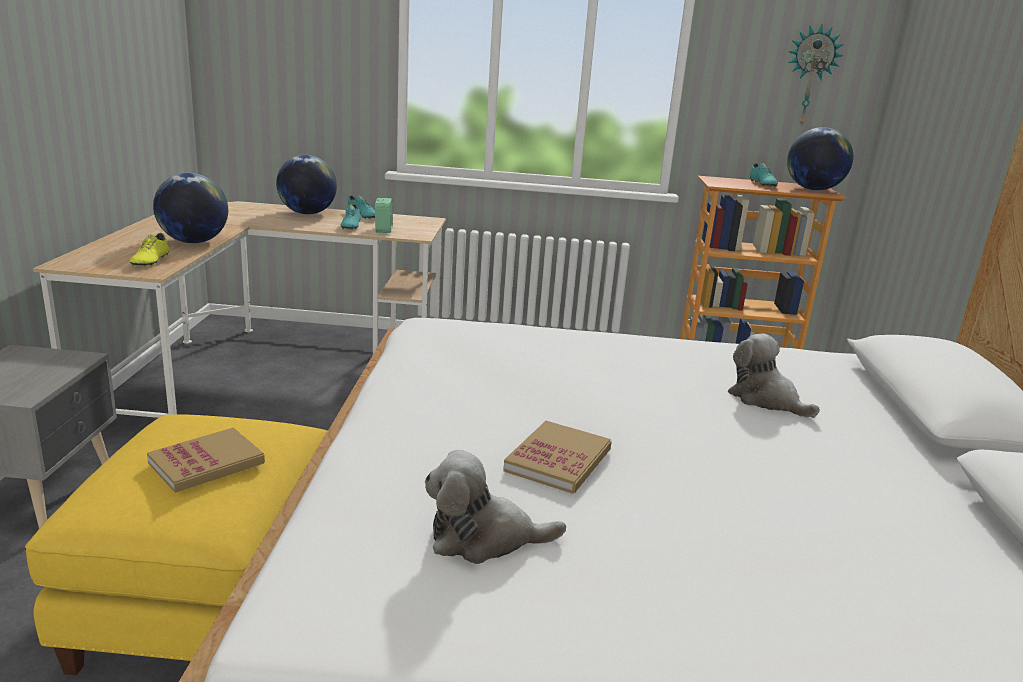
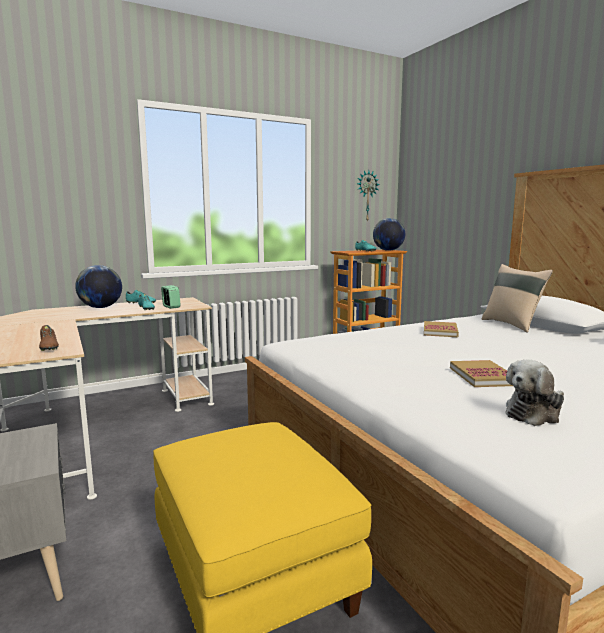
camera: 30 degrees left, 10 degrees down
(150, 261) = (48, 347): yellow shoe -> brown shoe
(194, 242) = (55, 332): globe -> none
(206, 463) = (267, 454): book -> book (440, 331)
(765, 400) = (492, 335): plush toy -> none
(862, 391) = (512, 325): none -> beige pillow

